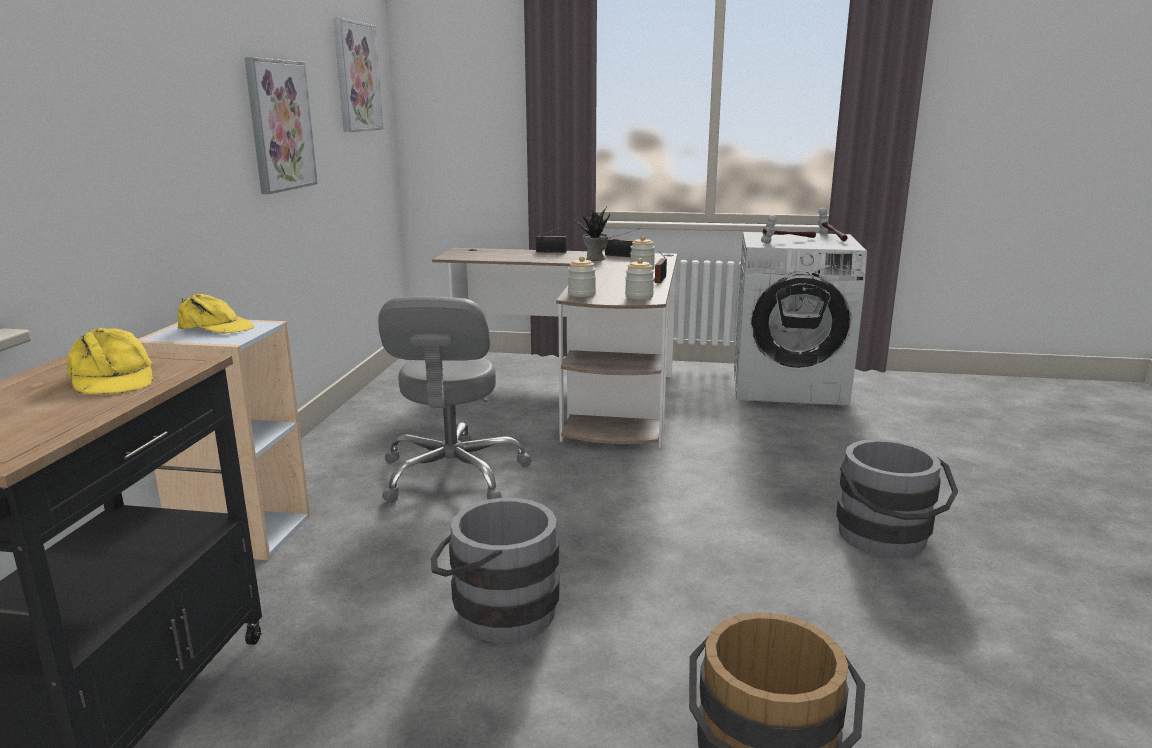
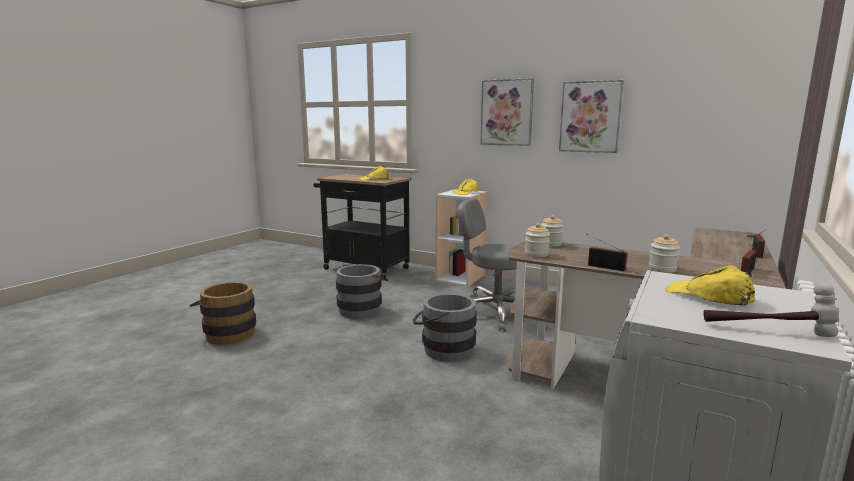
camera: 110 degrees right, 5 degrees down
(356, 77) = (720, 84): picture -> picture (507, 112)
(595, 259) = (717, 261): potted plant -> none
(788, 241) = (708, 296): hammer -> yellow cap
(886, 540) = (308, 422): grey bucket -> grey bucket (443, 349)

